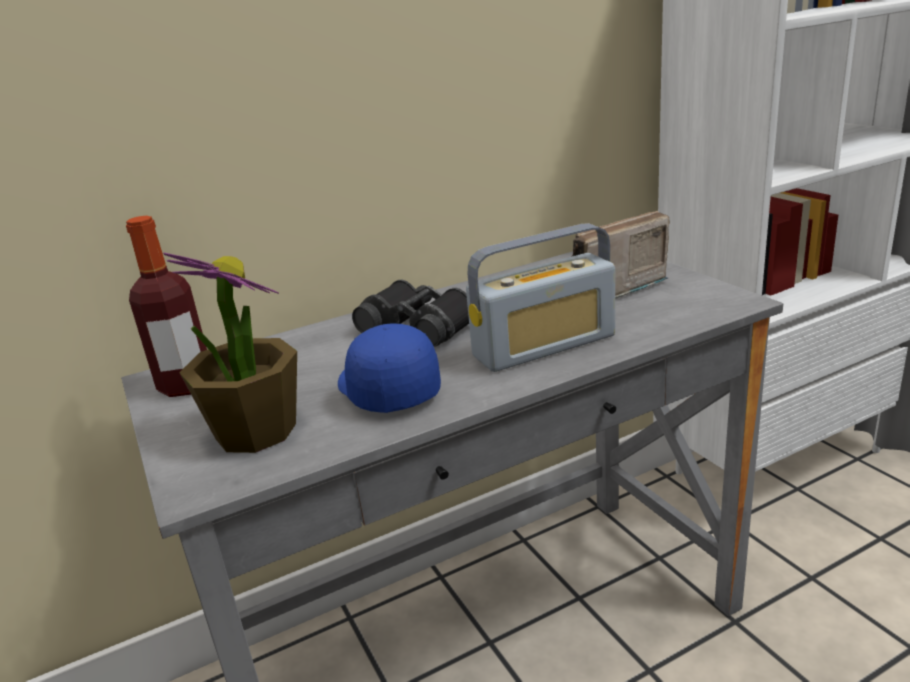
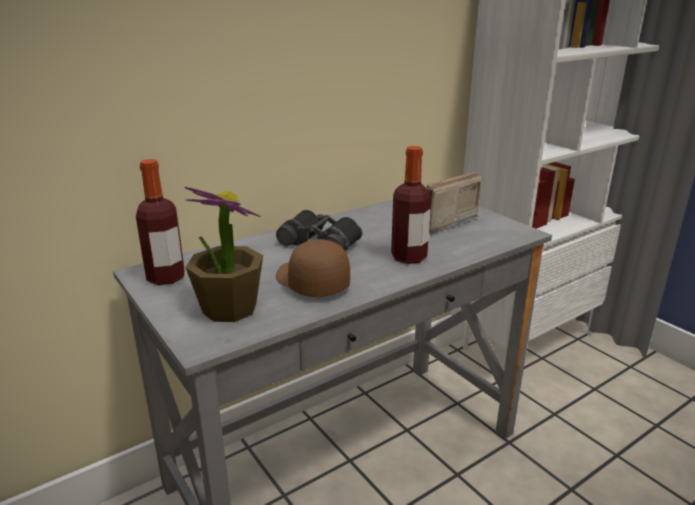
camera: 10 degrees left, 0 degrees up
(385, 389) = (310, 283): blue cap -> brown cap
(544, 346) = (408, 257): radio -> bottle

